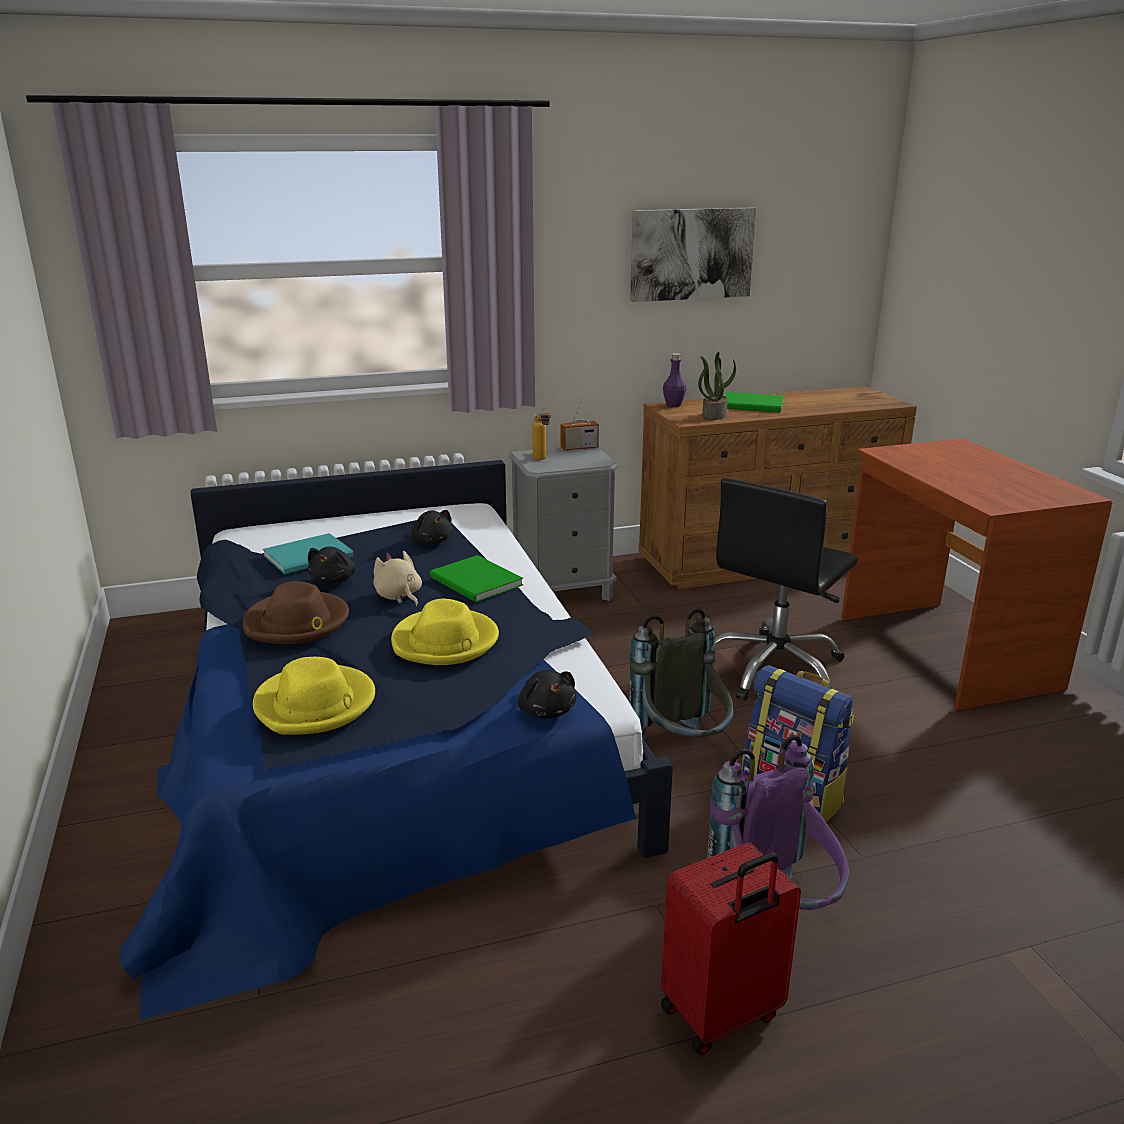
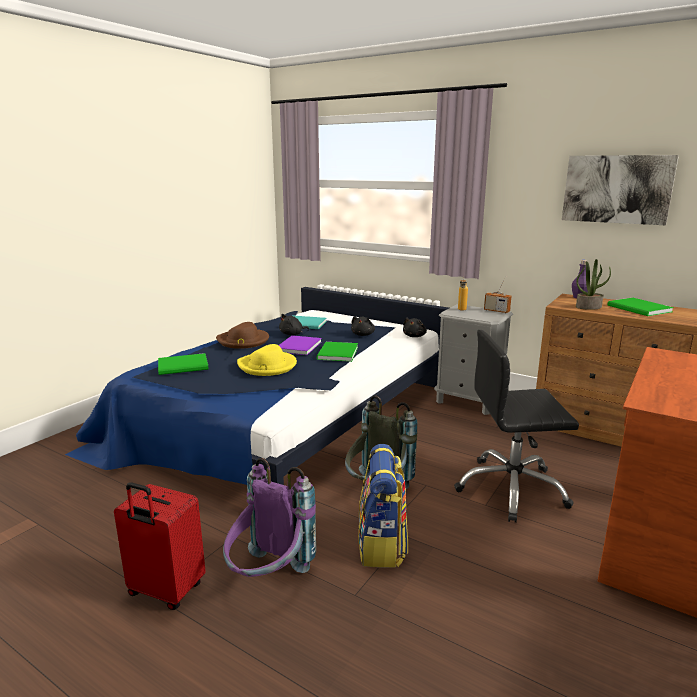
camera: 50 degrees right, 5 degrees down
(315, 704) = (184, 366): yellow hat -> green book
(399, 596) = (297, 347): beige plush toy -> purple book
(546, 710) = (244, 406): black plush toy -> black plush toy (414, 336)

